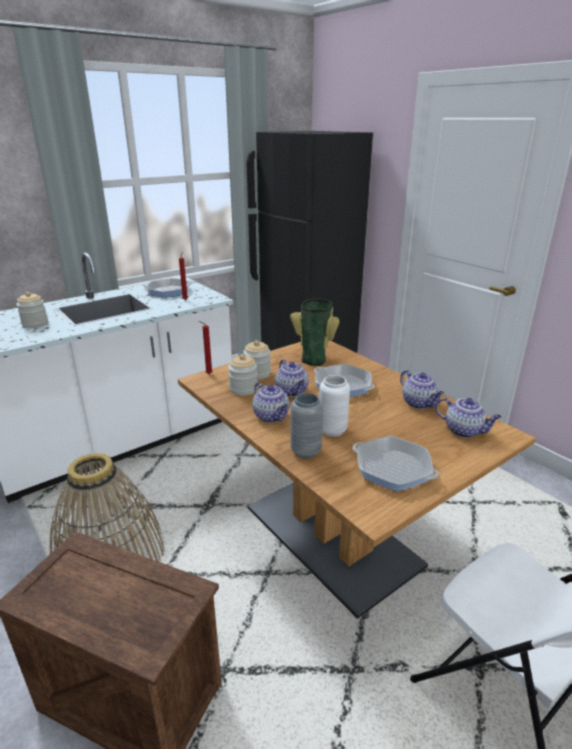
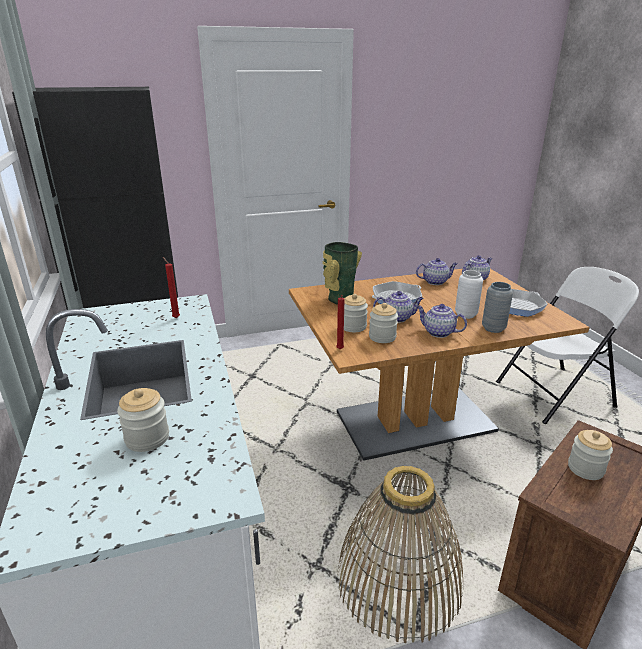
camera: 70 degrees left, 0 degrees up
(119, 584) = (585, 468): none -> jar
(169, 291) = (125, 325): frying pan -> none
(272, 416) = (438, 332): teapot -> teapot turned 135 degrees counterclockwise

